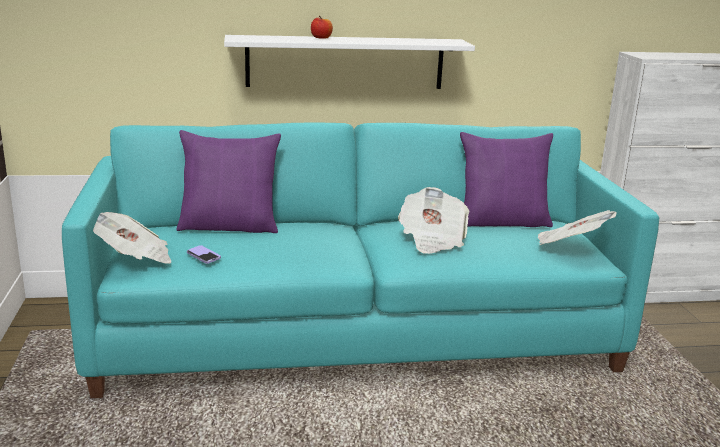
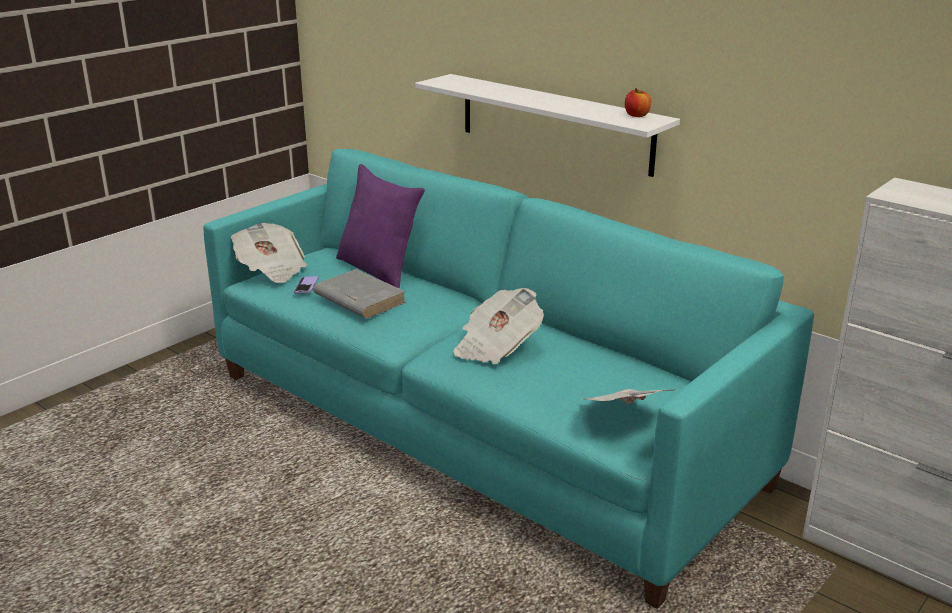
camera: 50 degrees right, 5 degrees up
(274, 247) = (359, 298): none -> grey book
(321, 38) = (520, 92): apple -> apple (637, 115)
(502, 222) = (622, 362): purple pillow -> none

